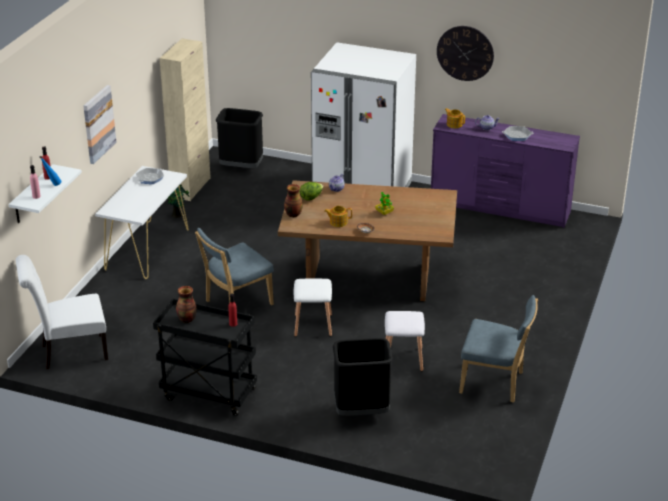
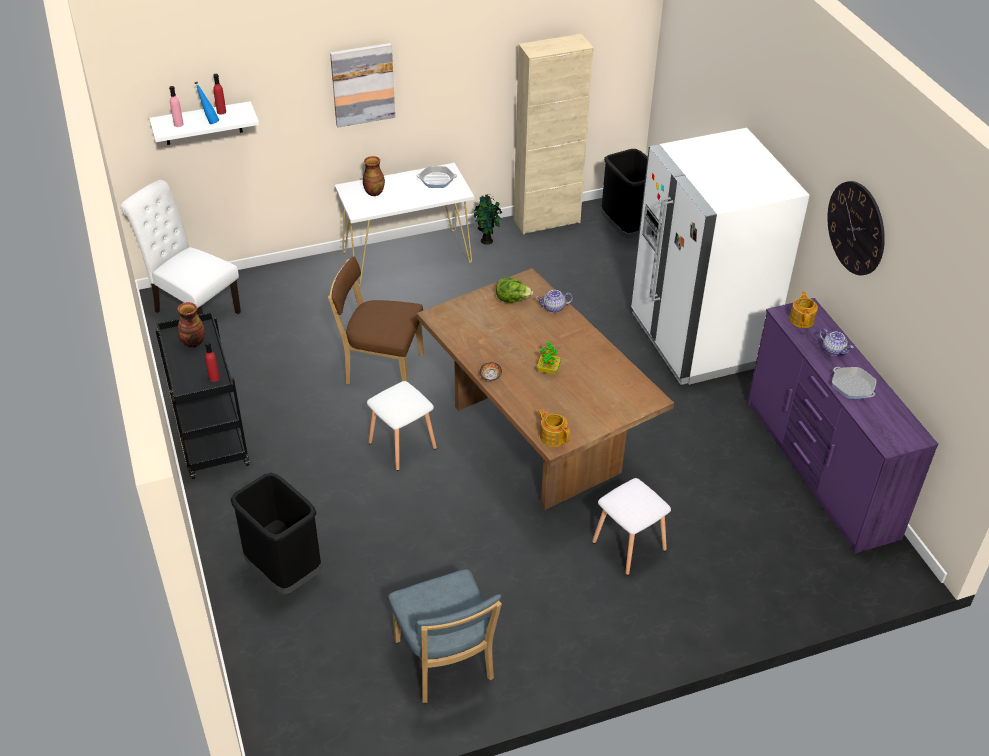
camera: 50 degrees right, 10 degrees up
(236, 304) = (380, 368): blue chair -> brown chair
(293, 214) = (462, 305): vase -> vase (374, 192)
(338, 222) = (485, 345): teapot -> teapot (553, 436)
(403, 359) = (413, 554): white stool -> white stool (628, 546)

